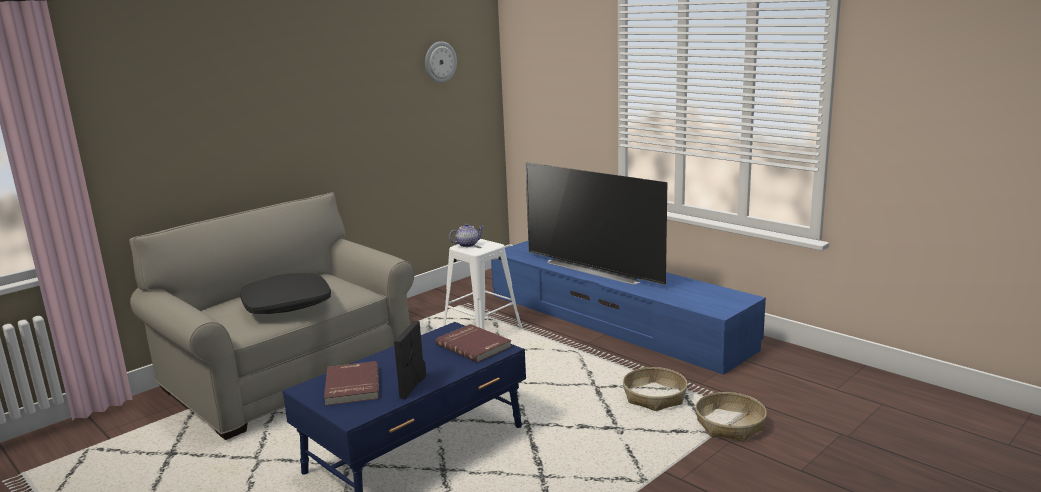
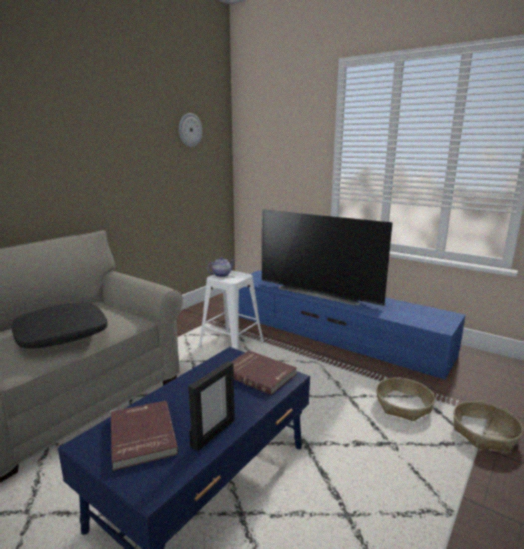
camera: 10 degrees left, 0 degrees up
(413, 386) = (213, 433): picture frame -> picture frame turned 150 degrees counterclockwise

